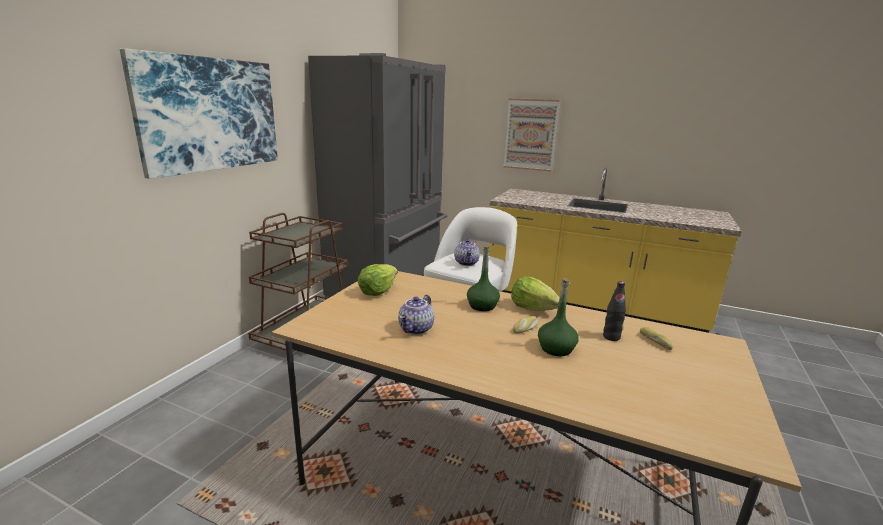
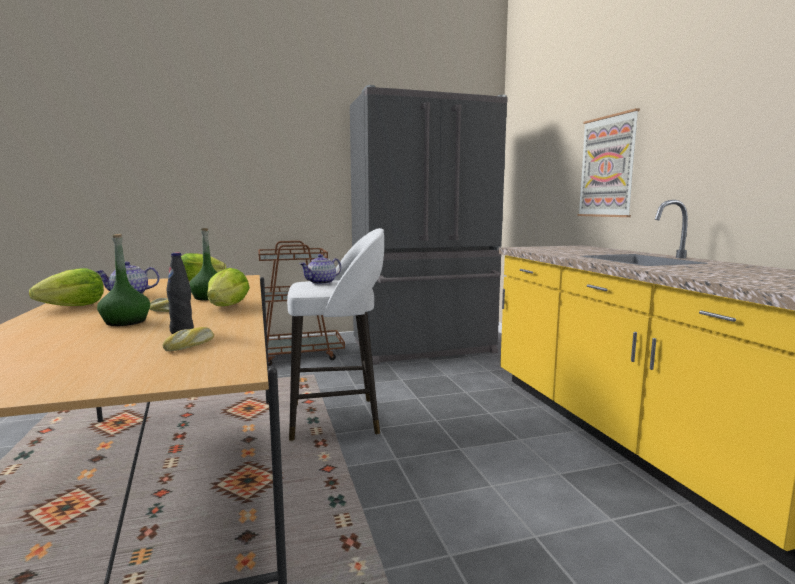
camera: 50 degrees right, 10 degrees down
(210, 114) = (237, 153): picture -> none
(452, 359) = (74, 307): none -> lettuce

